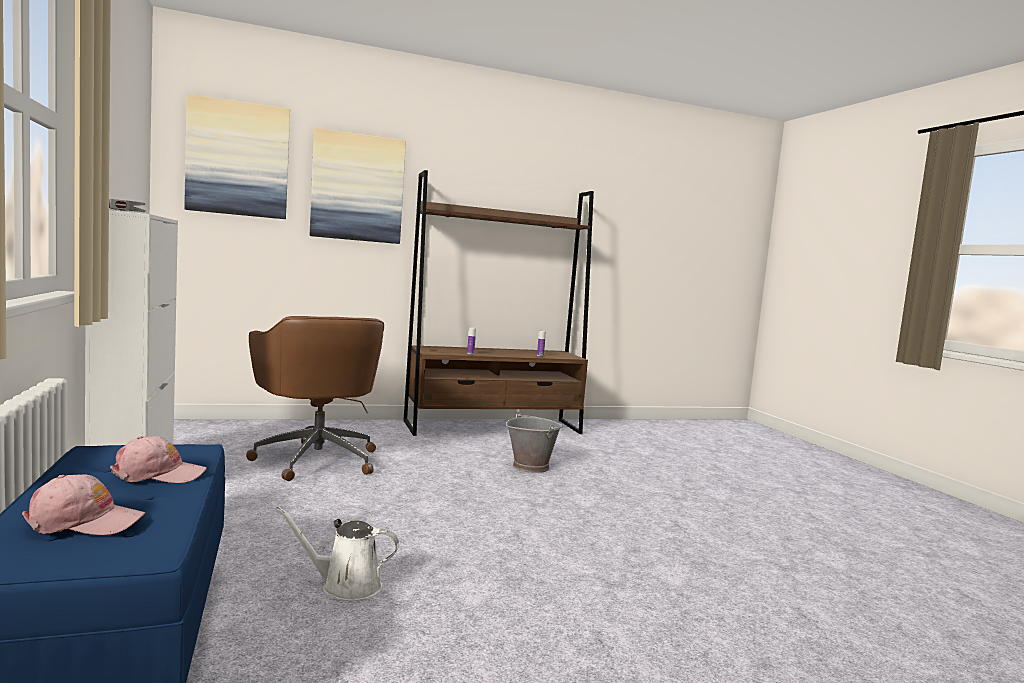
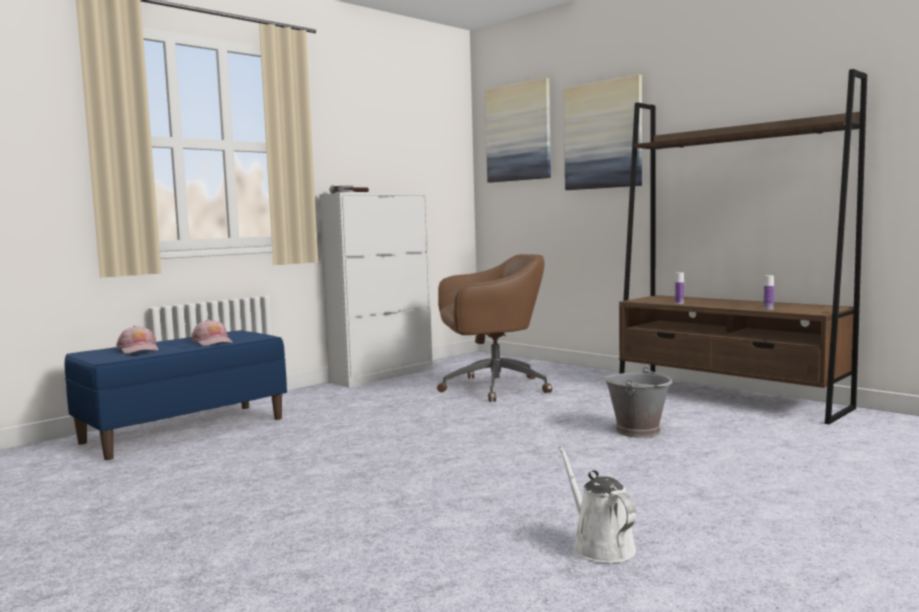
camera: 65 degrees right, 0 degrees up
(316, 459) = (491, 388): brown office chair -> brown office chair turned 135 degrees counterclockwise
(345, 586) = (293, 443): white watering can -> white watering can (599, 546)

